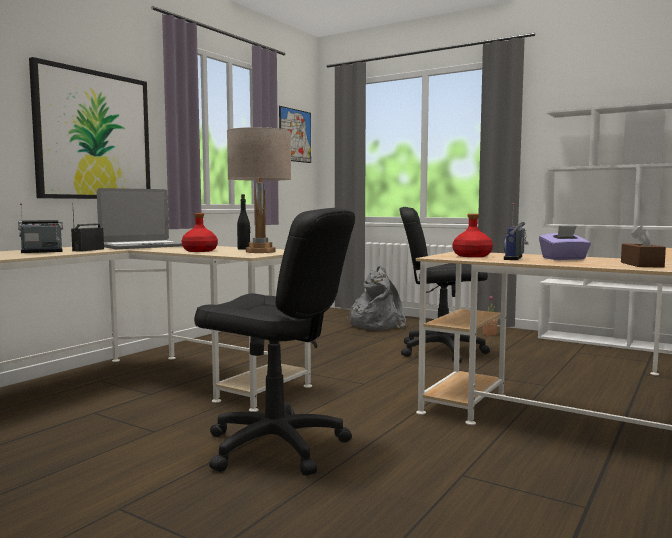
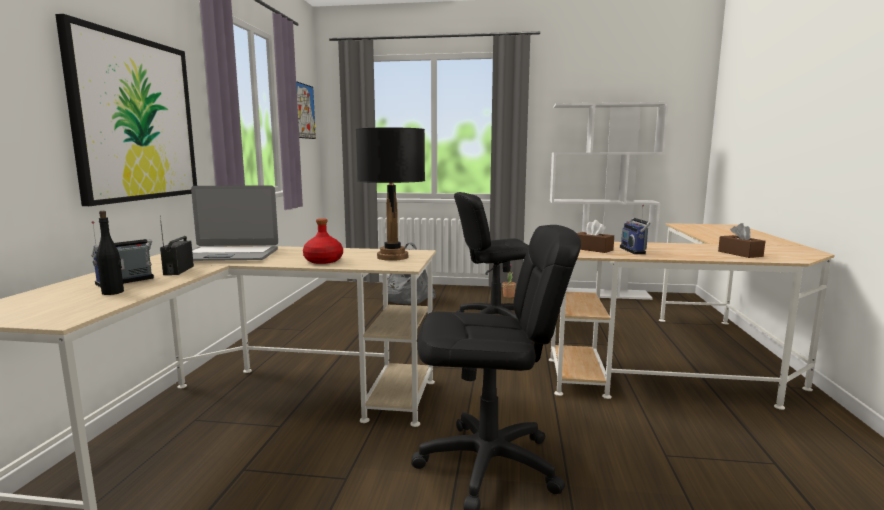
camera: 25 degrees left, 5 degrees up
(144, 246) = (228, 255): laptop -> laptop turned 60 degrees clockwise
(244, 249) = (358, 252): black bottle -> black bottle (113, 292)
(261, 252) = (393, 257): beige table lamp -> black table lamp
(471, 256) = (593, 249): red bottle -> brown tissue box
(564, 259) = (668, 249): purple tissue box -> none

